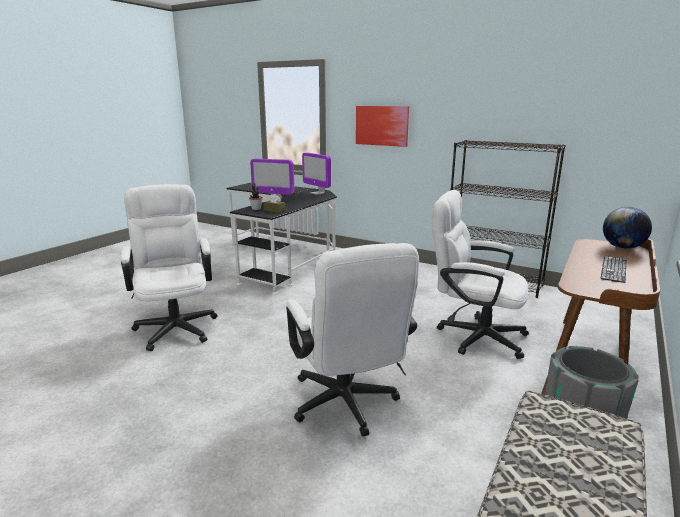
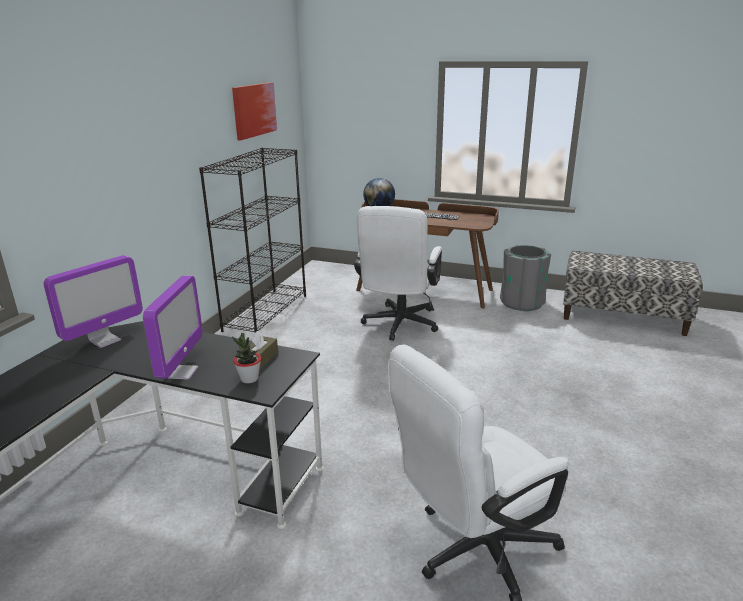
camera: 100 degrees left, 5 degrees up
(347, 406) = (550, 376): white office chair -> none
(382, 125) = (99, 179): picture -> picture (254, 110)

